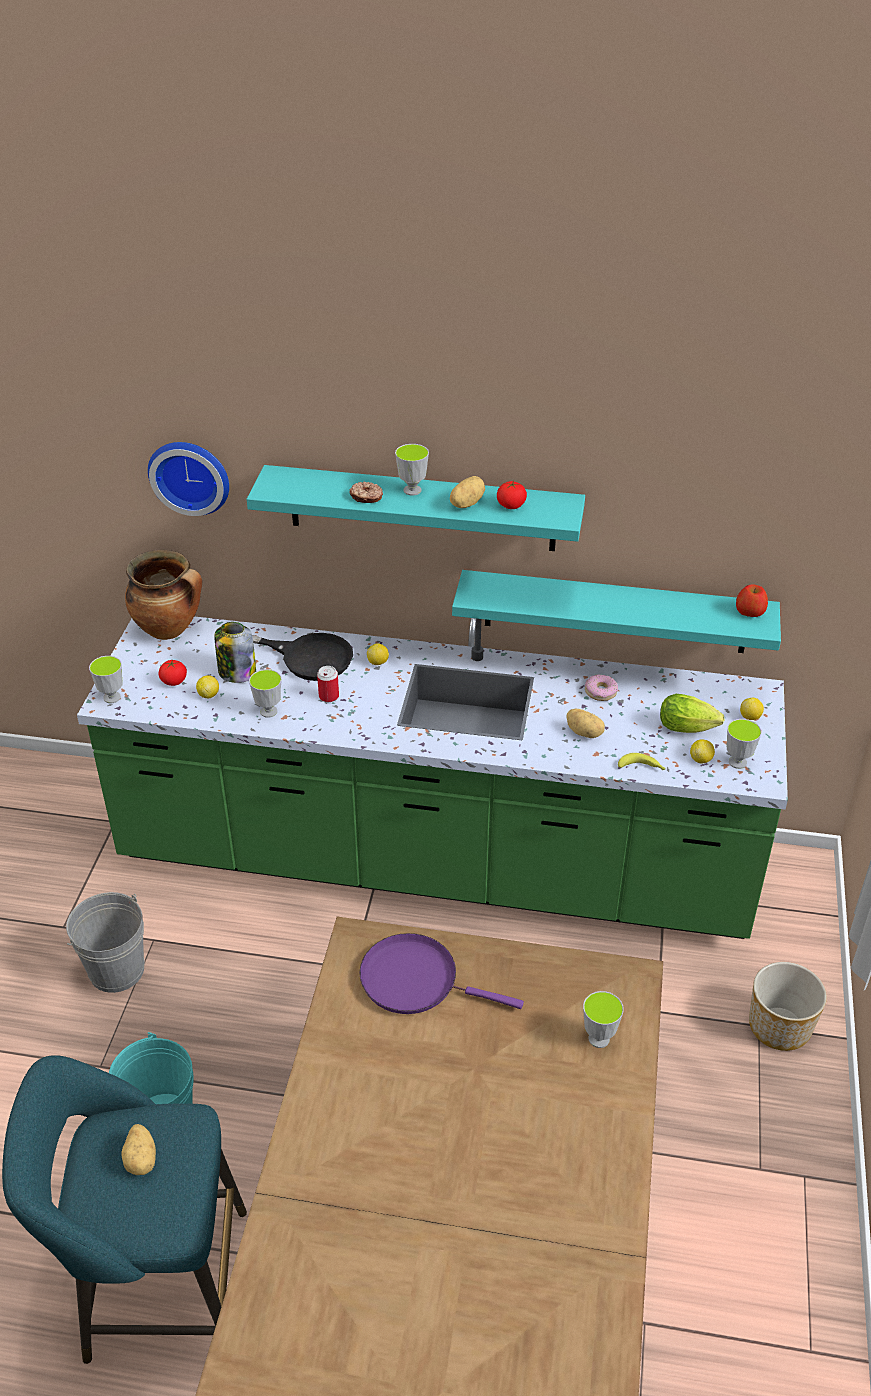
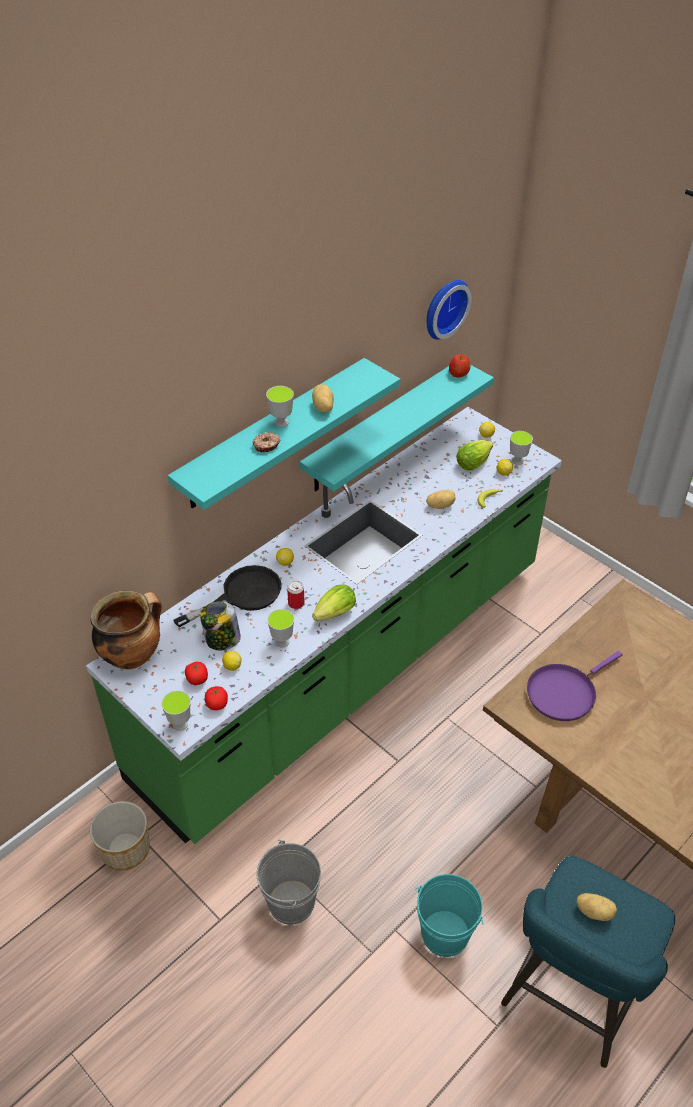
camera: 55 degrees left, 5 degrees up
(191, 475) = (113, 522): wall clock -> wall clock (443, 307)
(336, 728) = (333, 615): none -> lettuce
(511, 505) = (345, 391): tomato -> tomato (217, 704)
(599, 1039) = (660, 635): cup -> none
(600, 692) = (410, 479): donut -> none
(779, 1026) = (586, 590): planter -> planter (125, 849)

